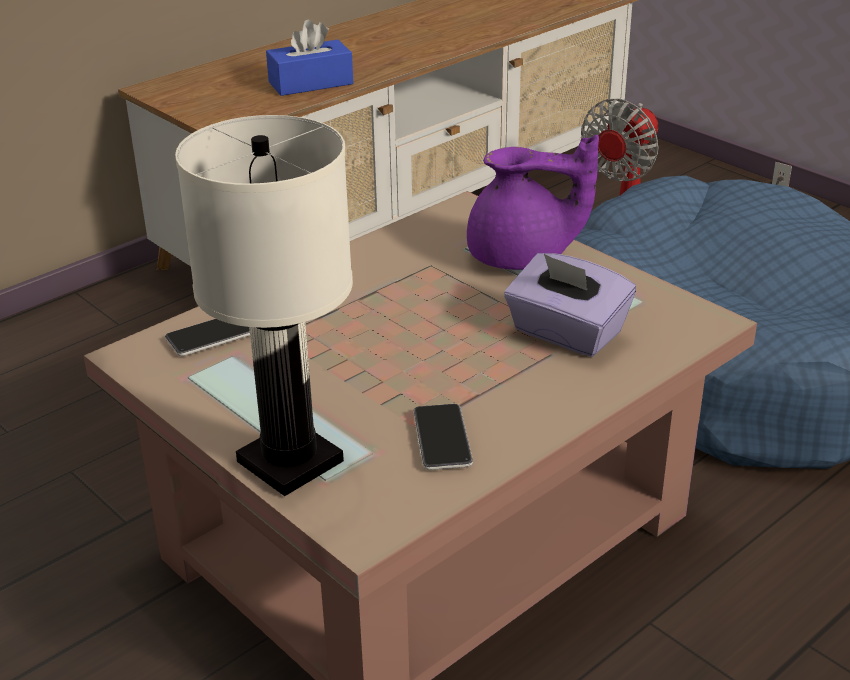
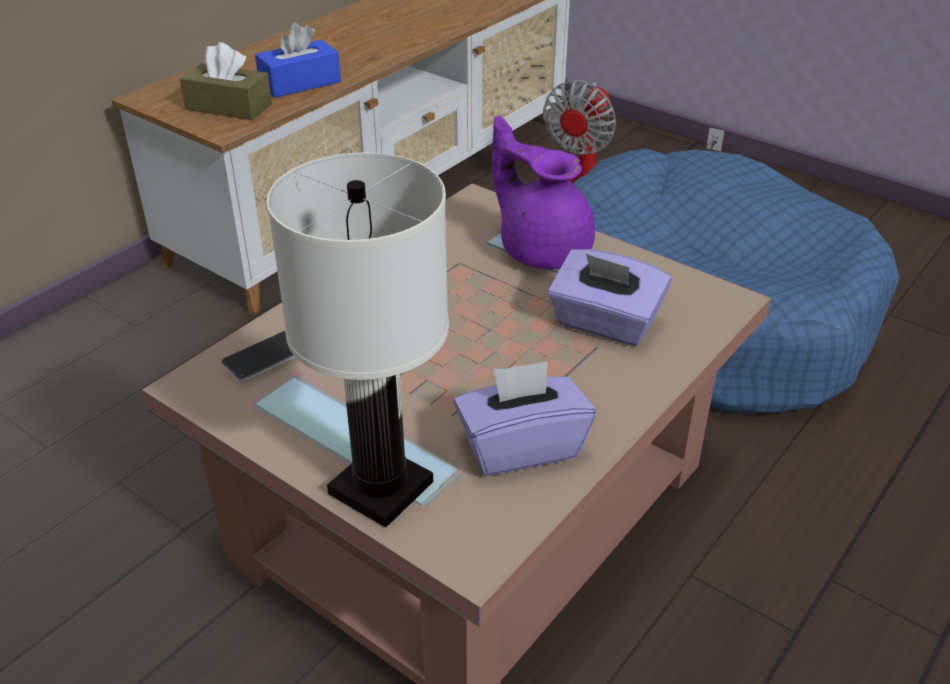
camera: 10 degrees left, 5 degrees up
(232, 102) = (229, 107): none -> brown tissue box
(442, 438) = (521, 447): phone -> purple tissue box
(522, 258) = (542, 249): purple teapot -> purple teapot turned 135 degrees counterclockwise

